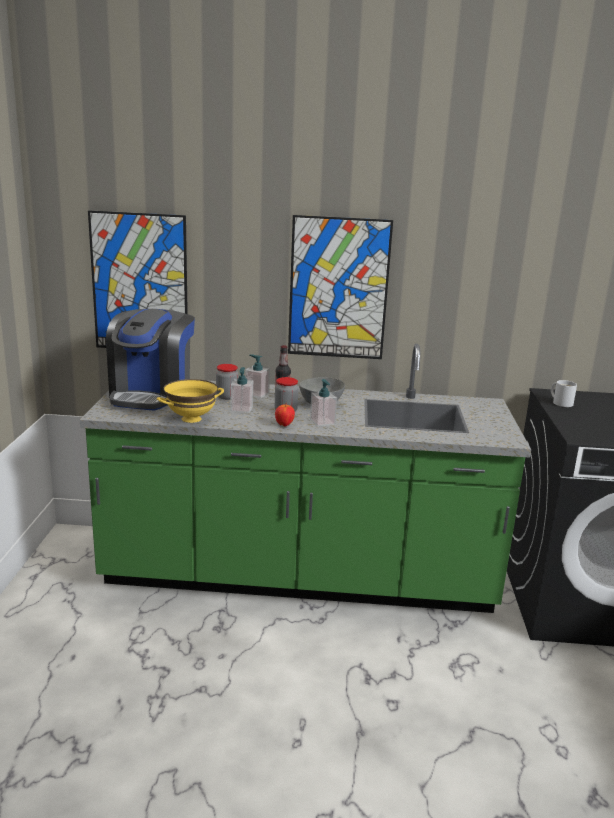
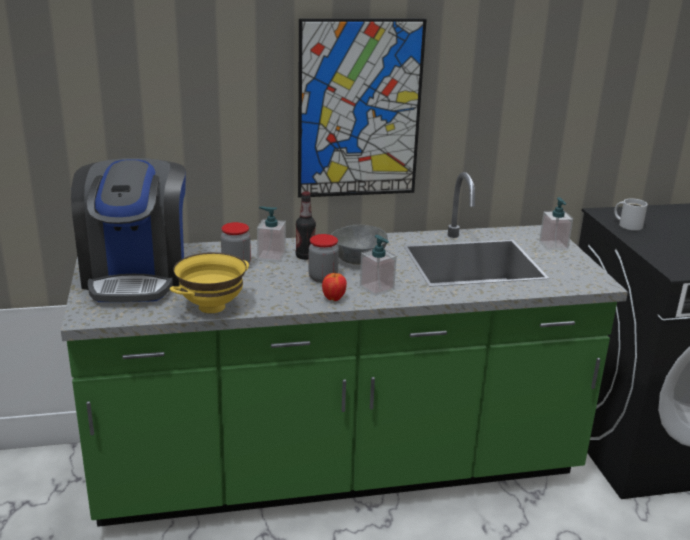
camera: 15 degrees left, 5 degrees up
(140, 283) = (92, 123): picture -> none
(241, 409) = (266, 282): soap dispenser -> soap dispenser (553, 245)

